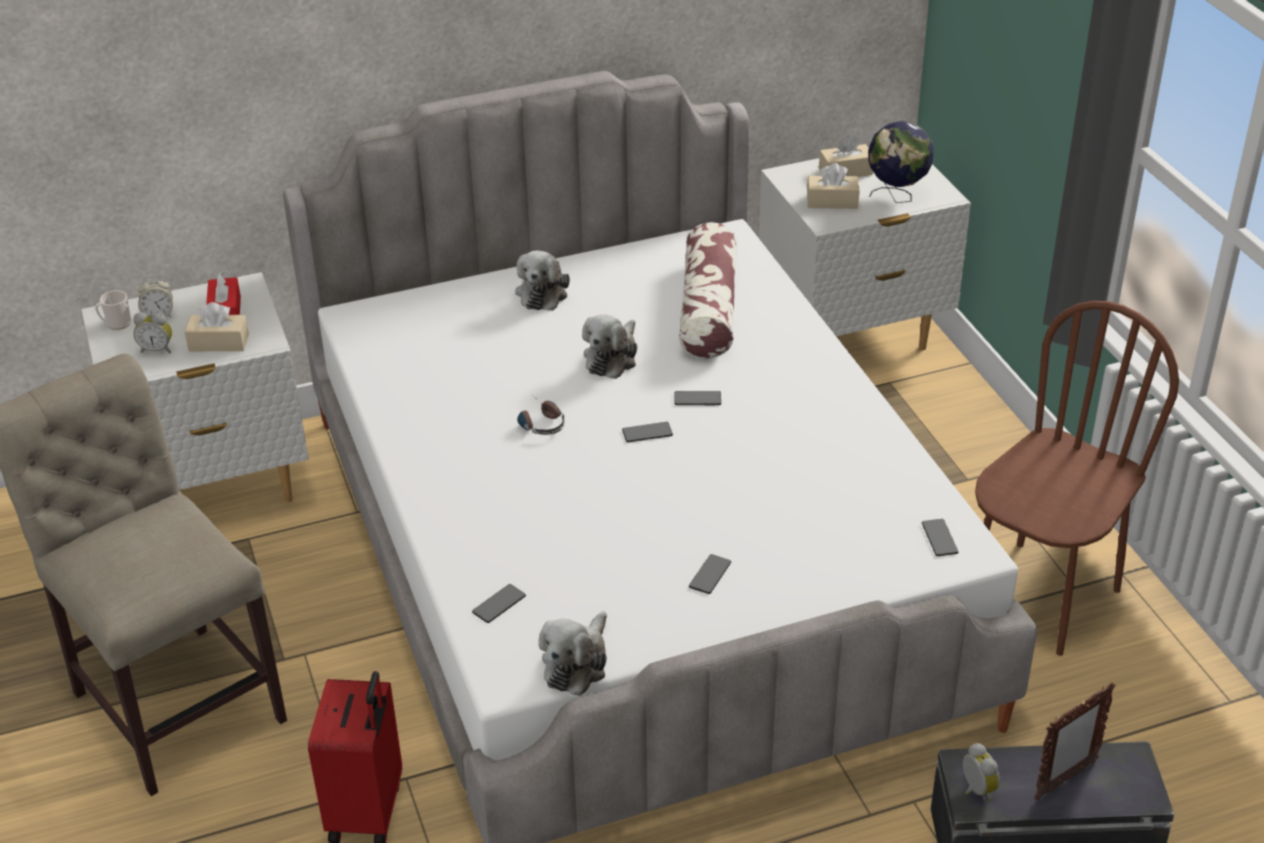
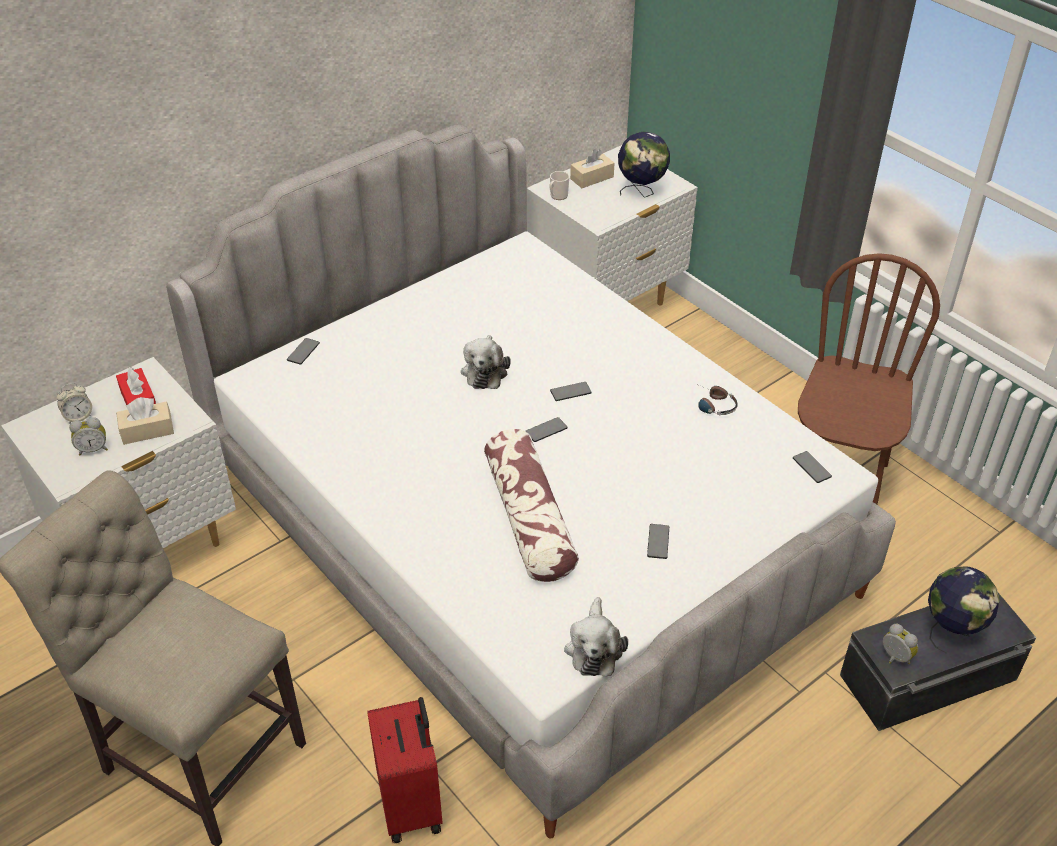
camera: 20 degrees left, 5 degrees up
(116, 324) = (42, 433): mug -> mug (557, 196)
(499, 604) = (504, 611): phone -> phone (303, 352)
(539, 422) = (454, 441): headphones -> headphones (711, 405)
(543, 292) = (399, 325): plush toy -> none
(708, 309) = (539, 313): pillow -> pillow (529, 519)
(832, 201) = (594, 204): beige tissue box -> none
(1065, 780) = (951, 632): picture frame -> globe

